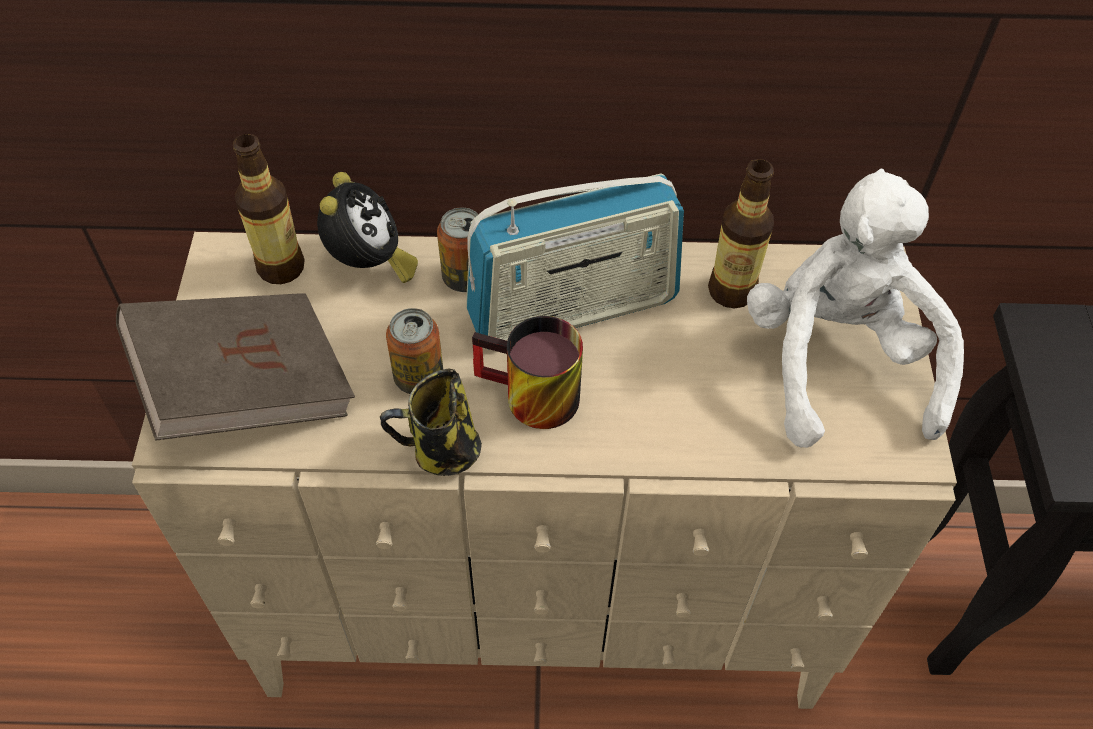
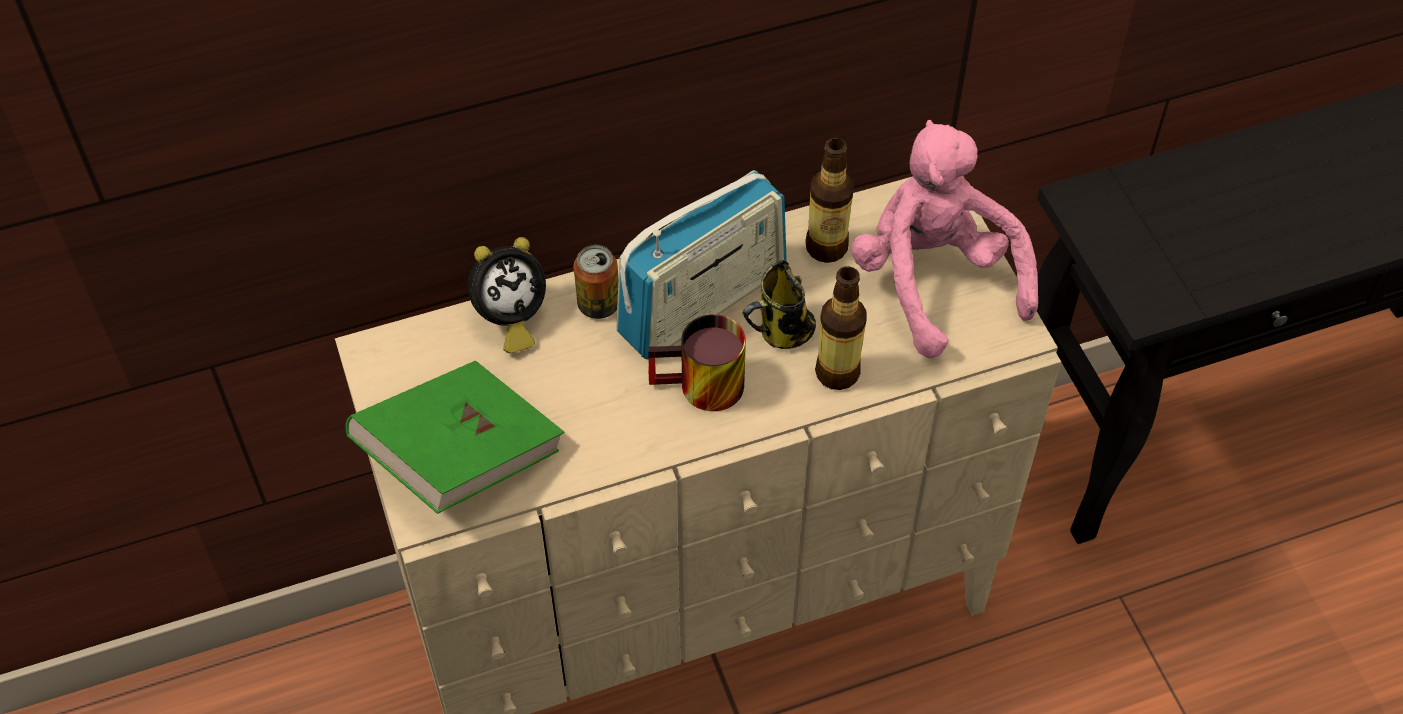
camera: 20 degrees left, 0 degrees up
(246, 389) = (460, 457): brown book -> green book
(281, 267) = (432, 345): bottle -> bottle (837, 372)
(369, 265) = (509, 319): alarm clock -> alarm clock turned 75 degrees clockwise
(418, 377) = (601, 401): can -> none
(441, 451) = (650, 454): mug -> mug (782, 332)
(837, 362) = (934, 281): white plush toy -> pink plush toy

